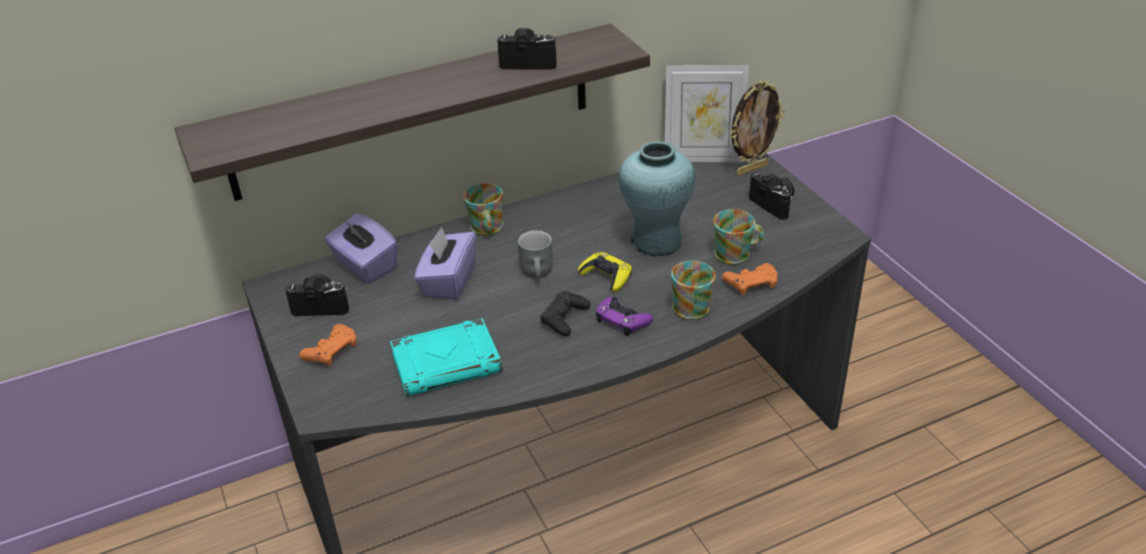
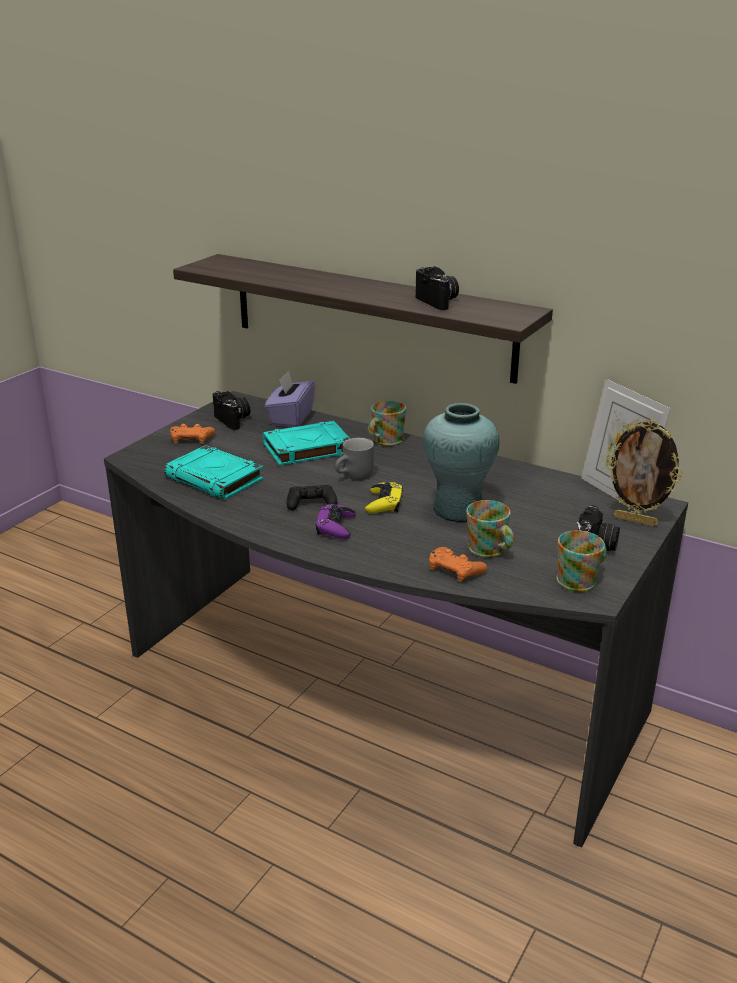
camera: 55 degrees right, 10 degrees down
(448, 281) = (306, 449): purple tissue box -> turquoise book
(691, 304) = (390, 550): mug -> mug (581, 580)

